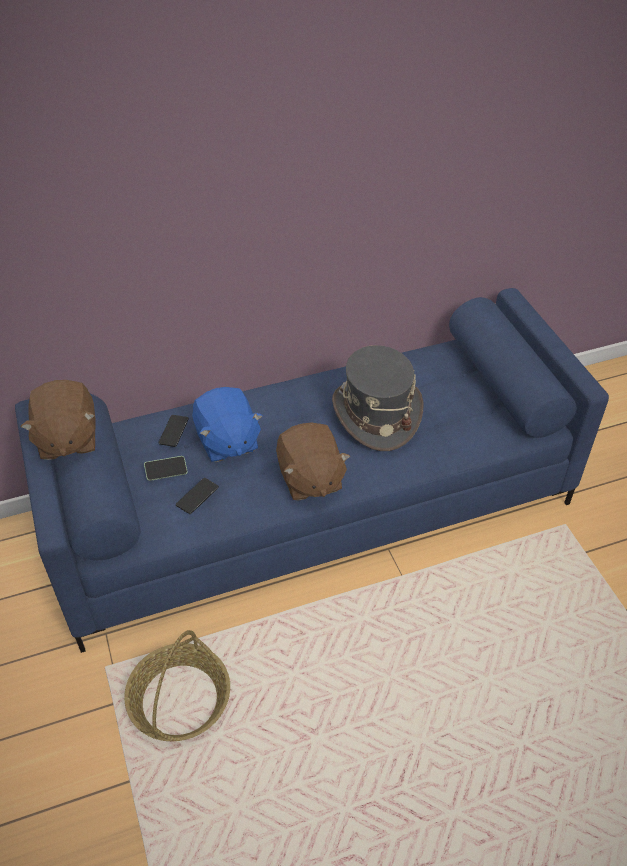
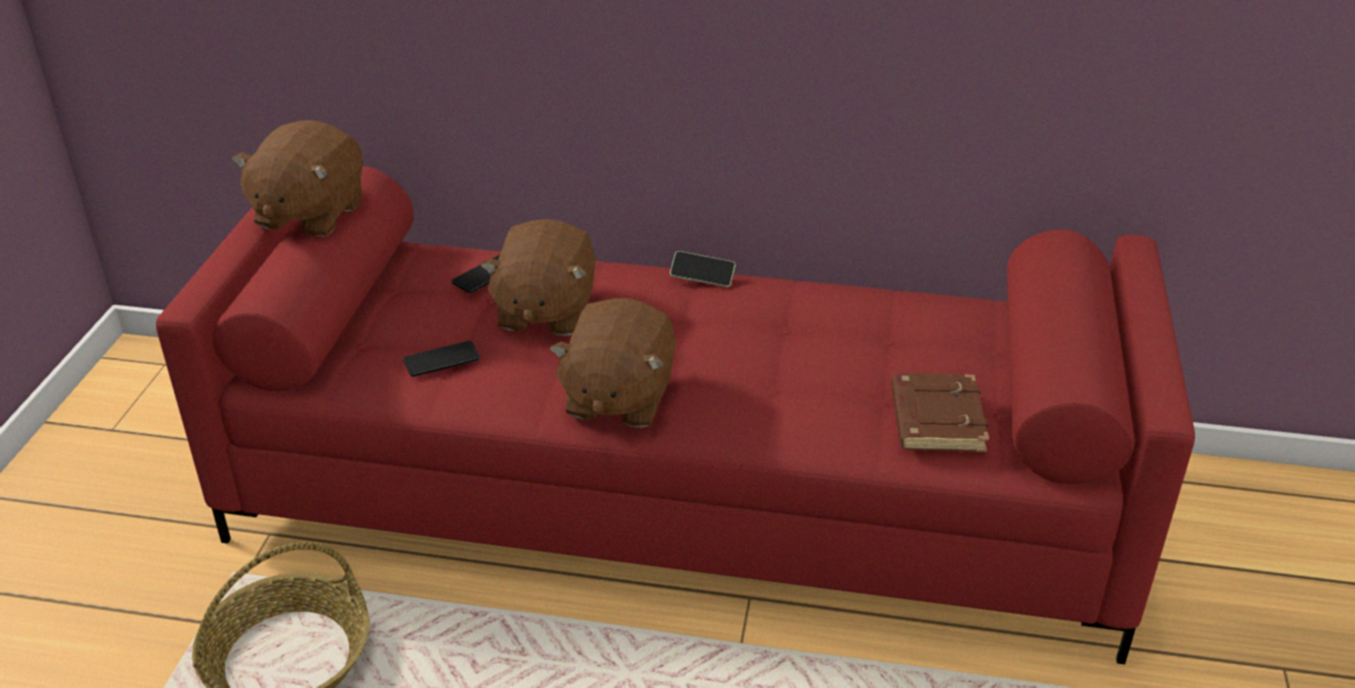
camera: 30 degrees right, 10 degrees down
(166, 472) = (429, 317): phone -> phone (702, 276)
(227, 441) = (544, 312): blue plush toy -> brown plush toy
(314, 507) = (681, 496): blue sofa -> red sofa
(376, 414) = (793, 352): grey hat -> none
(470, 426) = (935, 419): none -> brown book

